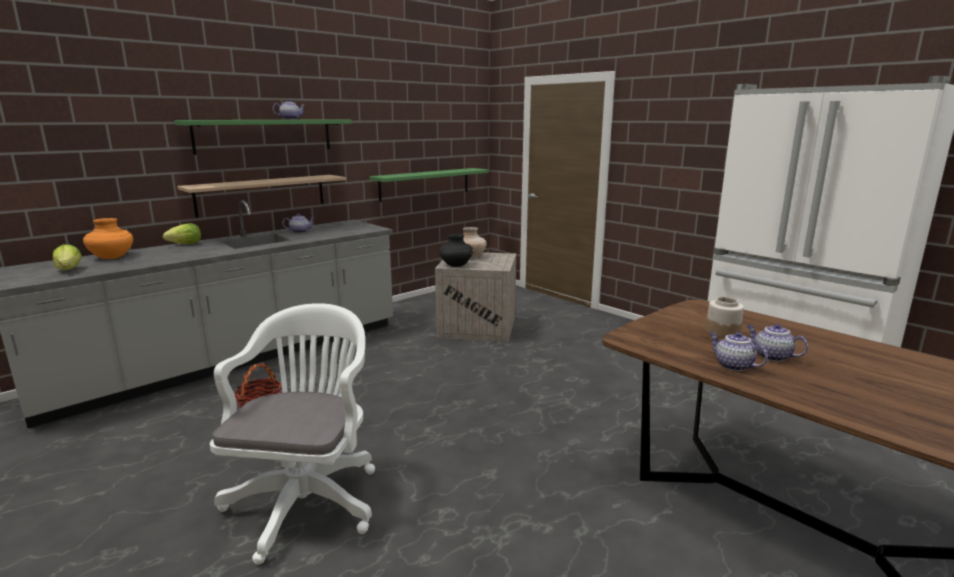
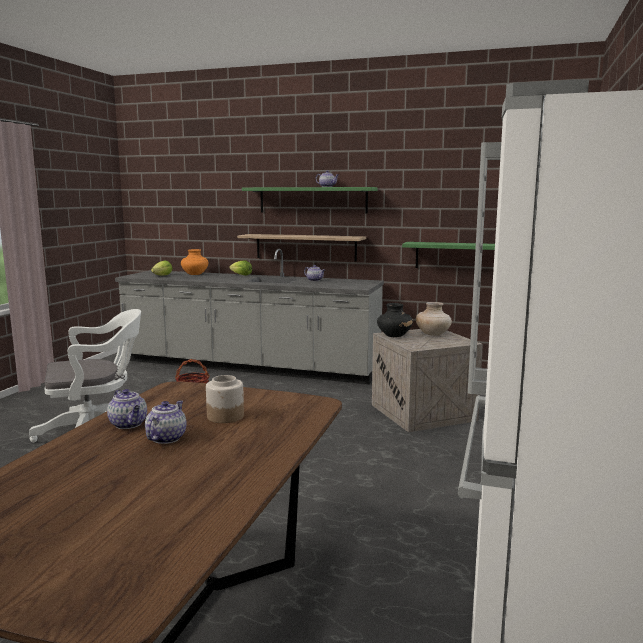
camera: 60 degrees right, 5 degrees down
(733, 365) = (129, 424): teapot -> teapot turned 120 degrees clockwise

